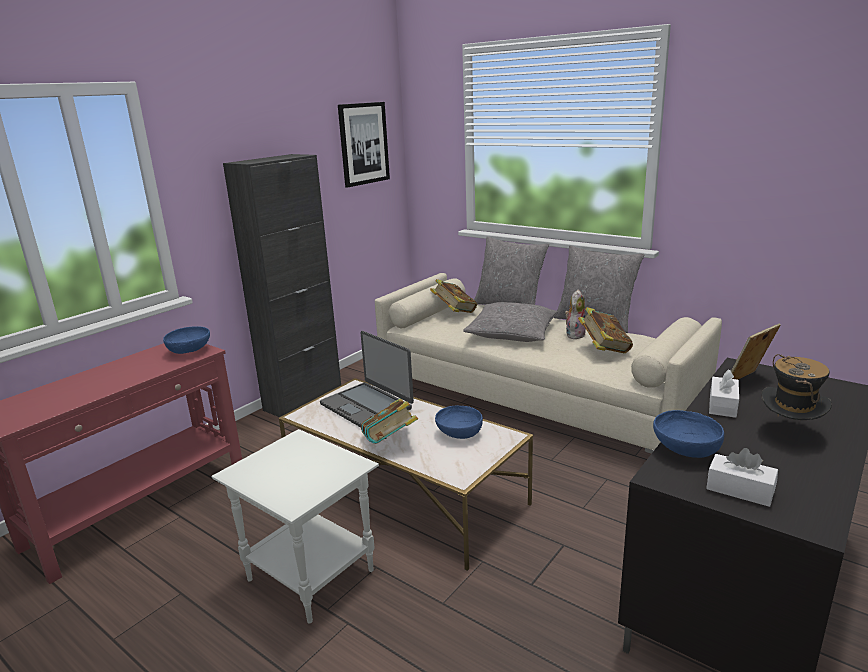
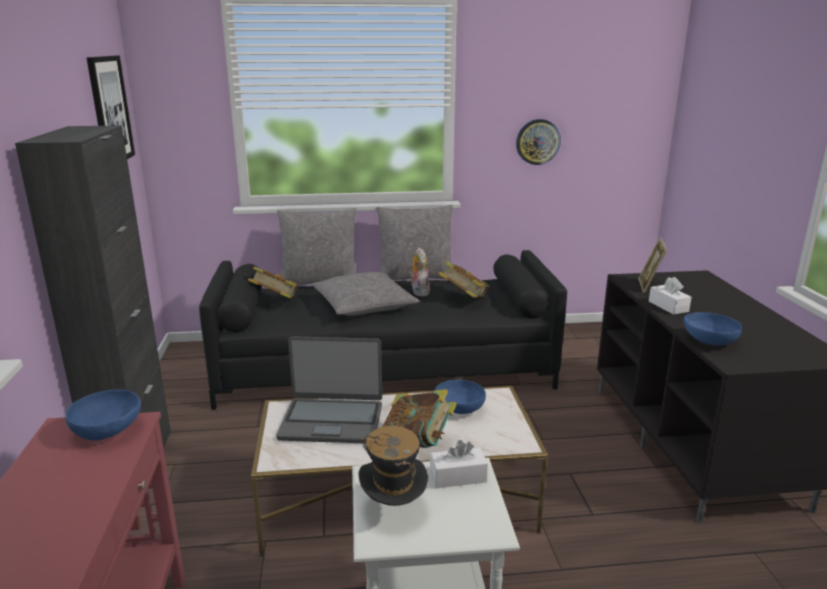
camera: 45 degrees left, 0 degrees up
(533, 399) = (386, 368): beige sofa -> black sofa
(740, 490) = (774, 354): white tissue box -> white tissue box (458, 477)
(758, 193) = (537, 142): none -> wall clock
(789, 433) = (726, 311): hat -> hat (393, 510)

